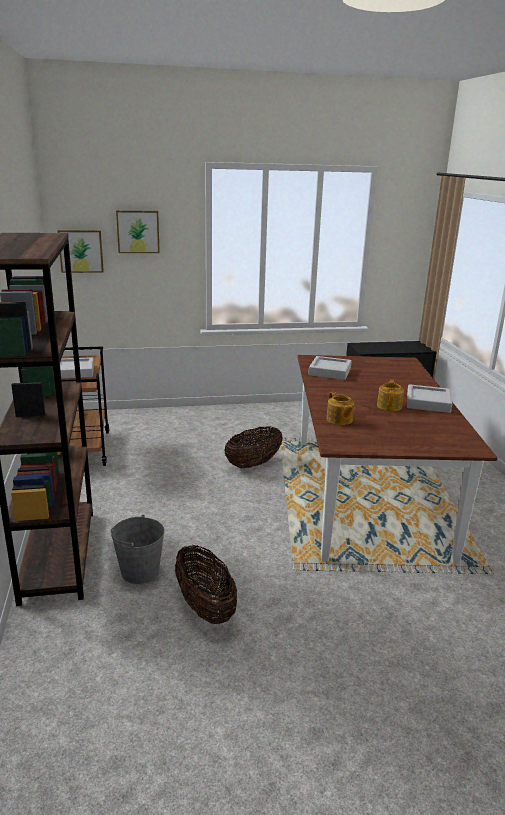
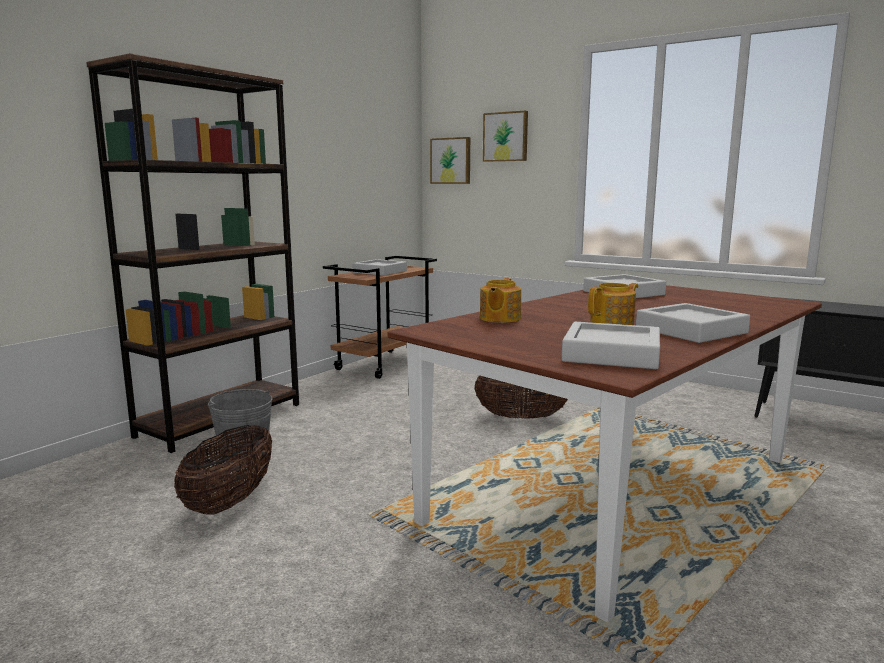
camera: 45 degrees right, 10 degrees down
(444, 435) = (611, 354): none -> grey tray

